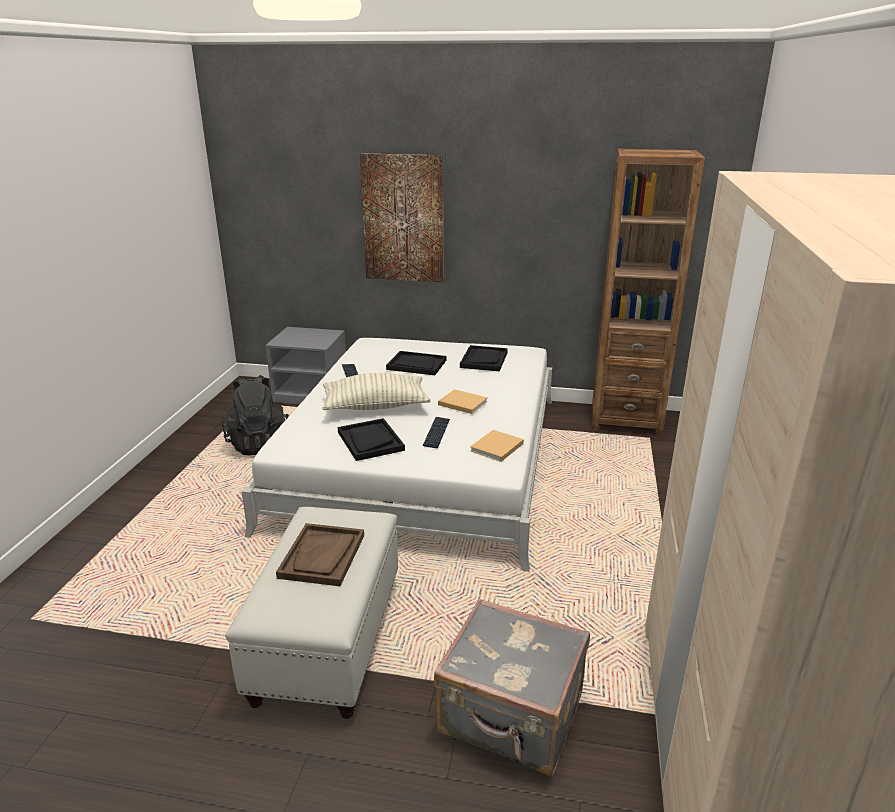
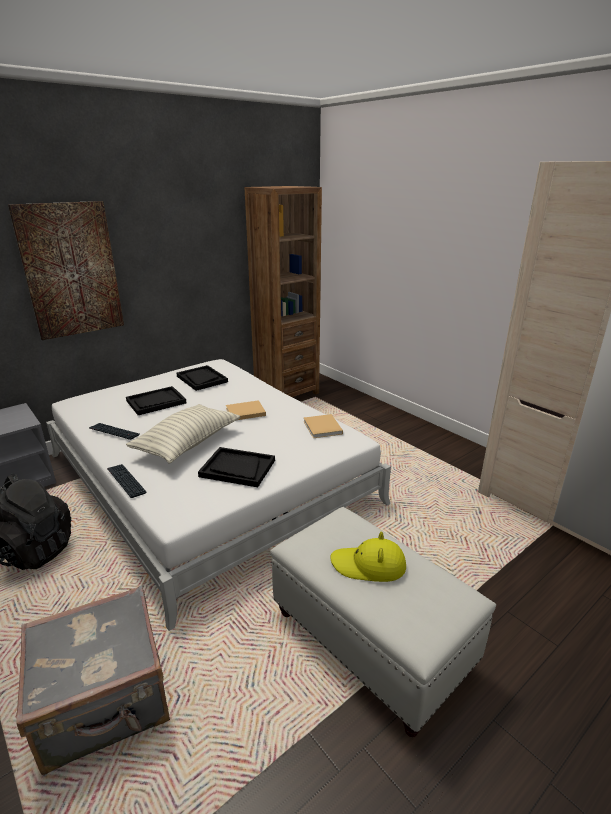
camera: 50 degrees left, 0 degrees up
(322, 556) = (368, 565): brown tray -> yellow hat
(436, 433) = (269, 438): keyboard -> keyboard (126, 481)
(511, 717) = (518, 585): grey suitcase -> grey suitcase (105, 702)

